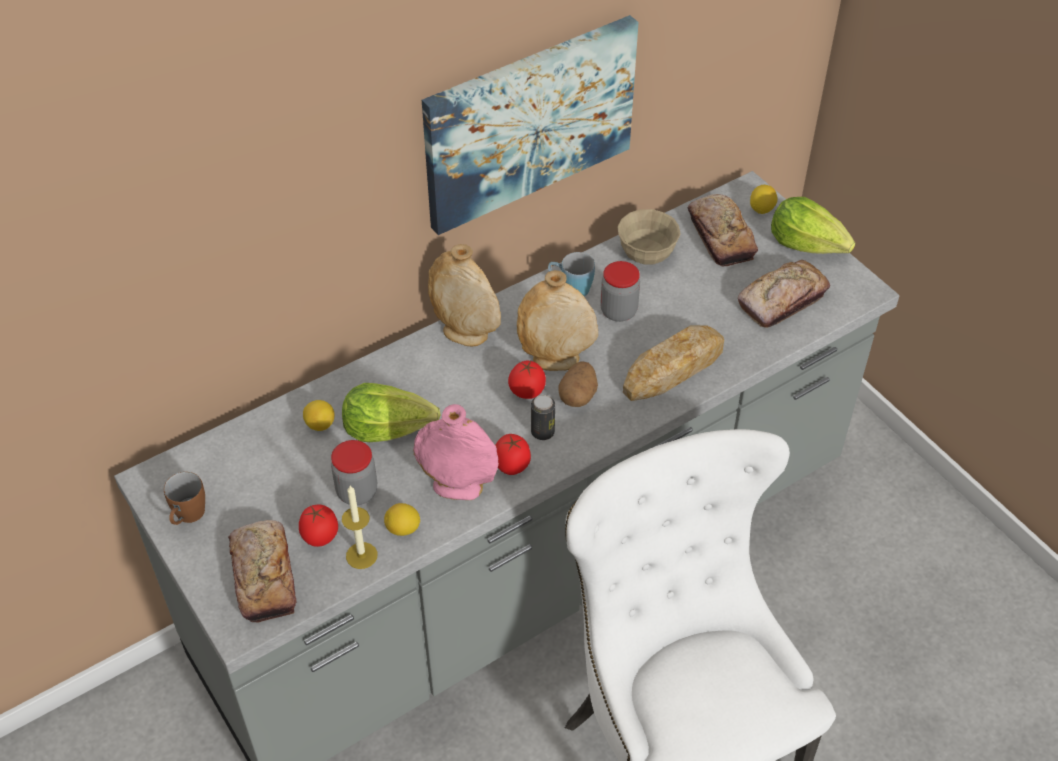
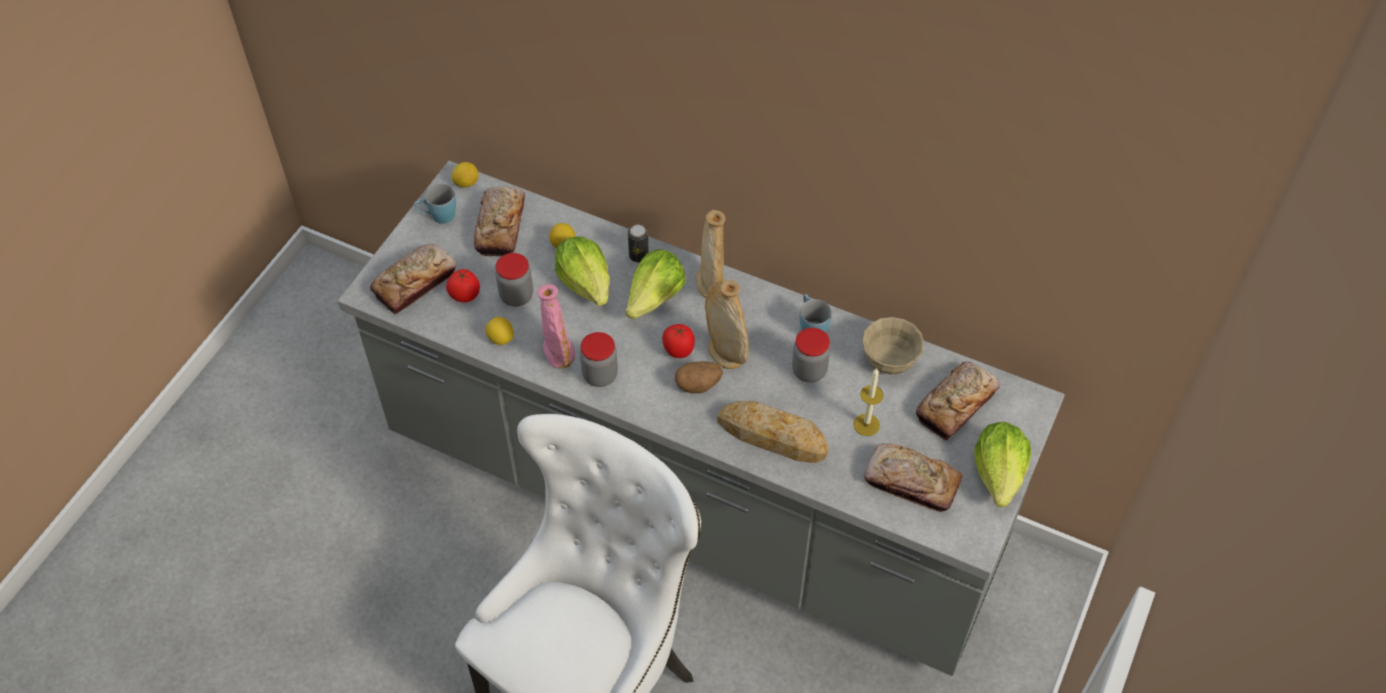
camera: 60 degrees right, 5 degrees up
(188, 517) = (438, 217): brown mug -> blue mug
(252, 467) = (500, 227): none -> bread
(361, 555) = (464, 327): candle -> candle (866, 424)
(450, 382) = (655, 298): none -> lettuce
(512, 465) = (600, 375): tomato -> jar
(529, 122) = (827, 173): picture -> none
(542, 432) = (645, 379): can -> can (638, 255)
(761, 209) = (1017, 421): lemon -> lemon (466, 183)

